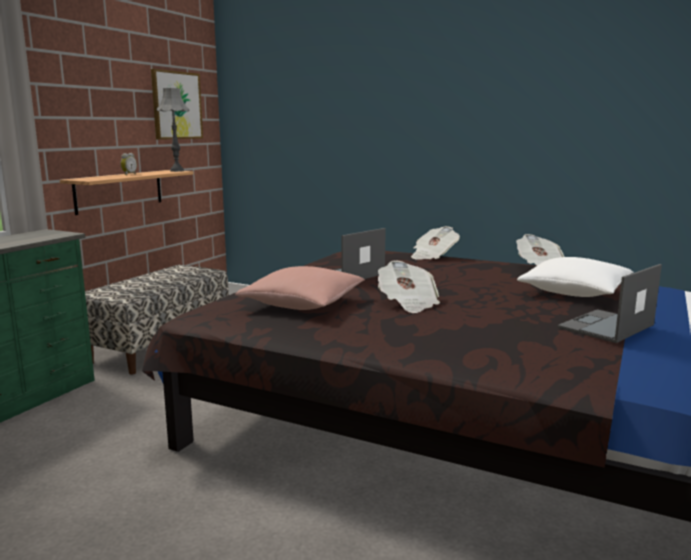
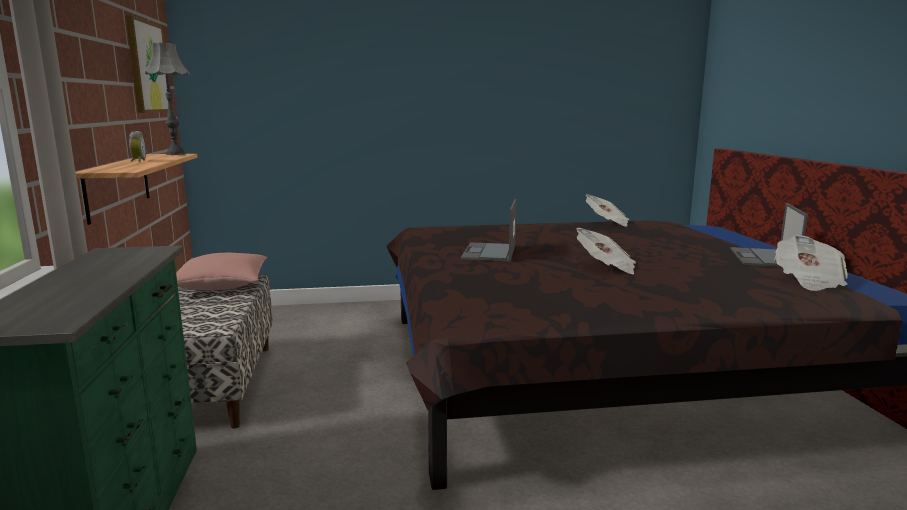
camera: 35 degrees left, 0 degrees up
(303, 305) = (531, 286): pink pillow -> pink pillow (221, 286)
(433, 256) = (506, 225): newspaper -> newspaper (808, 281)
(574, 293) = (680, 238): white pillow -> none

